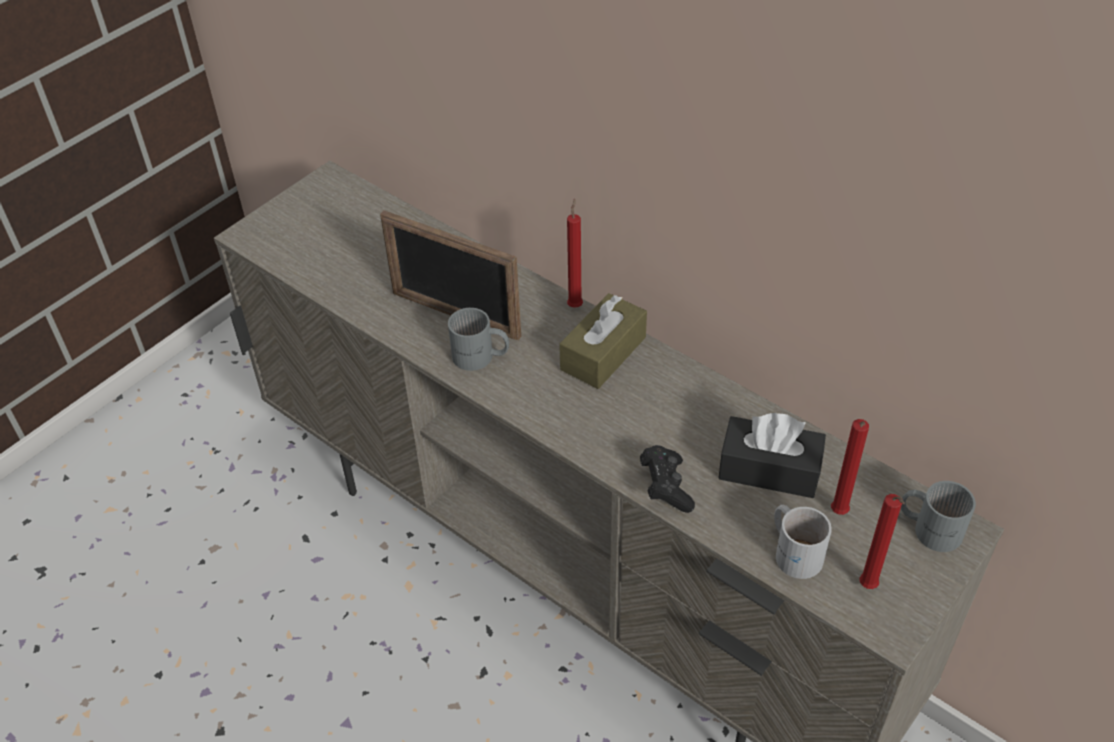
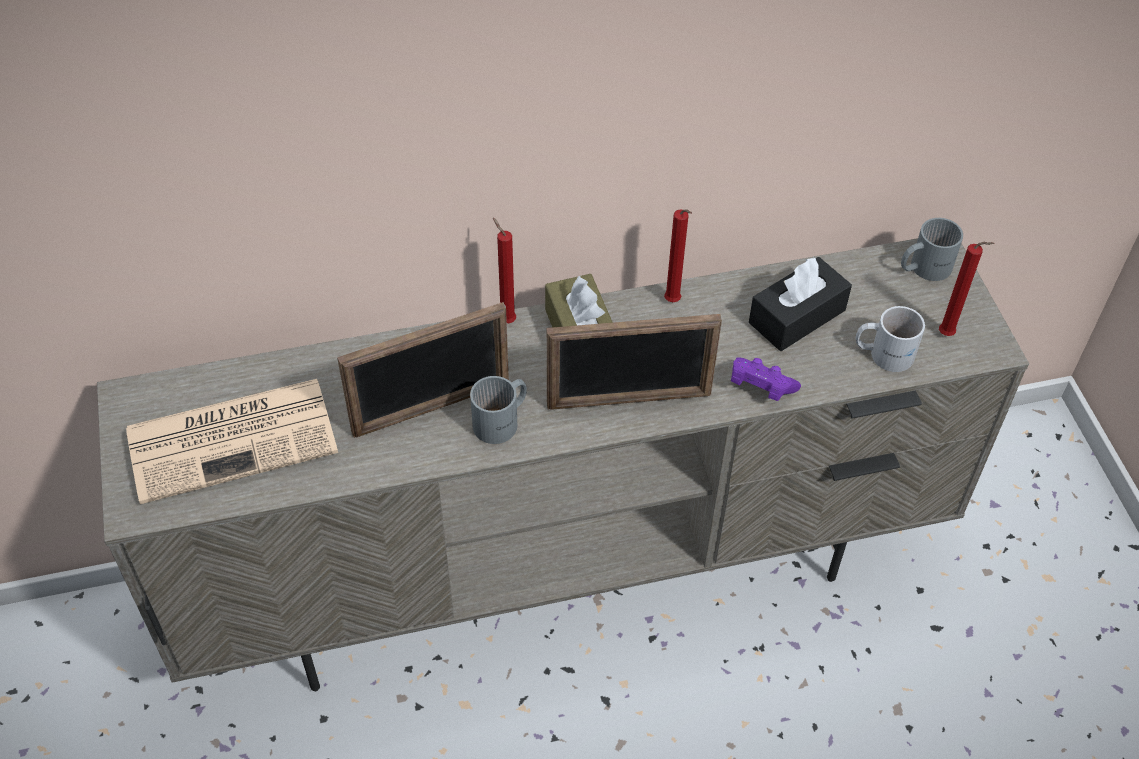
camera: 55 degrees left, 5 degrees up
(340, 242) = (235, 438): none -> newspaper
(570, 415) = (629, 400): none -> picture frame
(666, 487) = (760, 387): black game controller -> purple game controller
(838, 514) = (871, 306): red candle -> red candle (673, 302)

